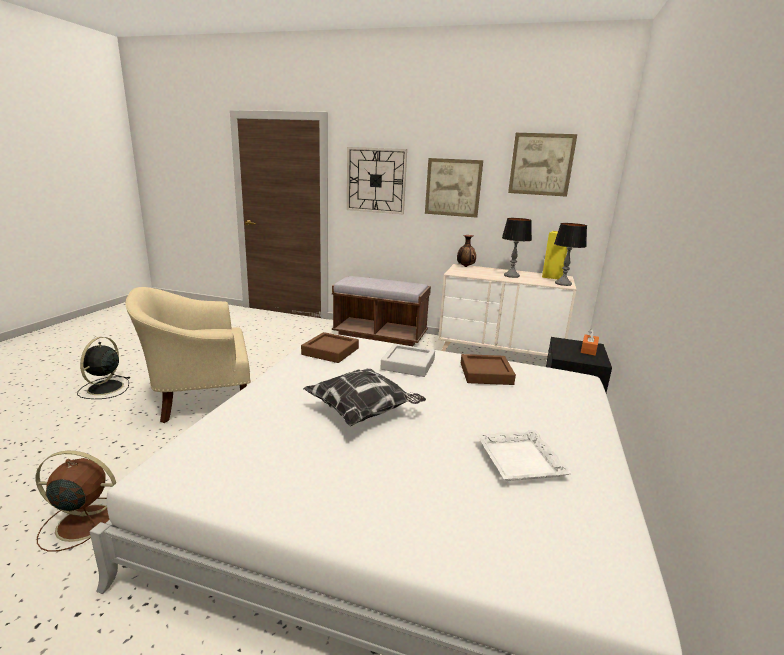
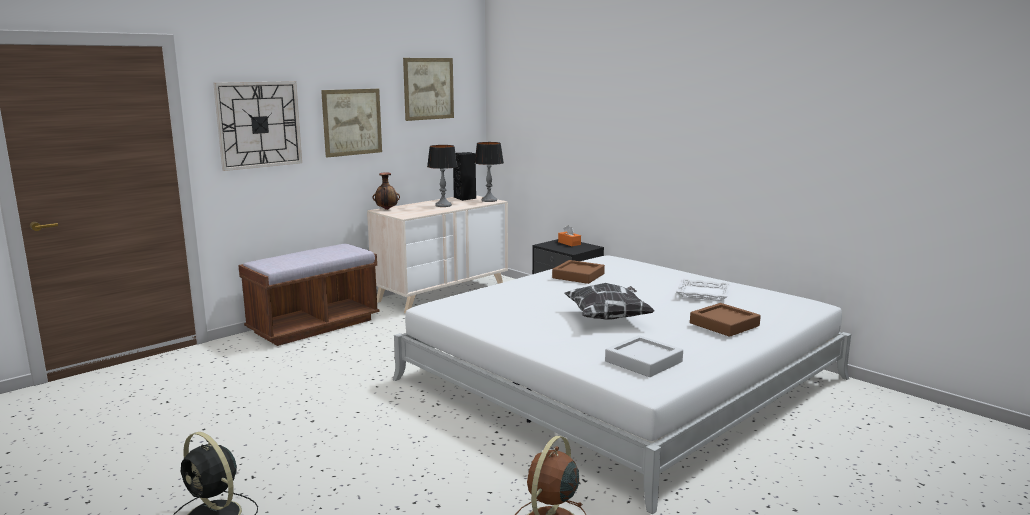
camera: 60 degrees left, 5 degrees down
(199, 397) = (342, 447): beige armchair -> none
(330, 351) = (472, 310): brown tray -> brown tray (724, 324)
(408, 364) = (537, 291): grey tray -> grey tray (643, 361)
(552, 277) = (465, 198): yellow speaker -> black speaker

